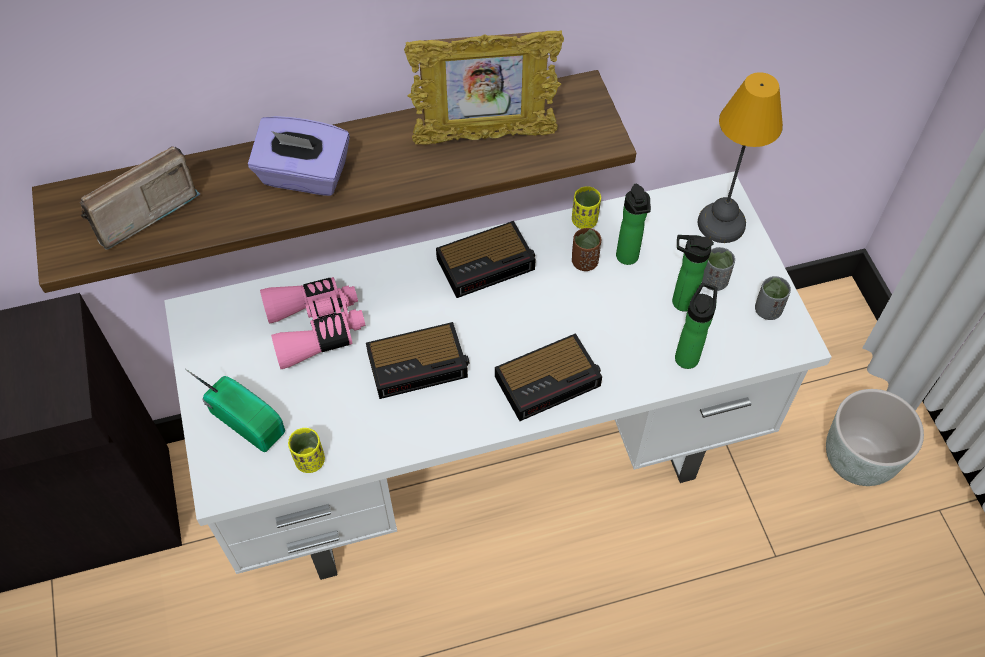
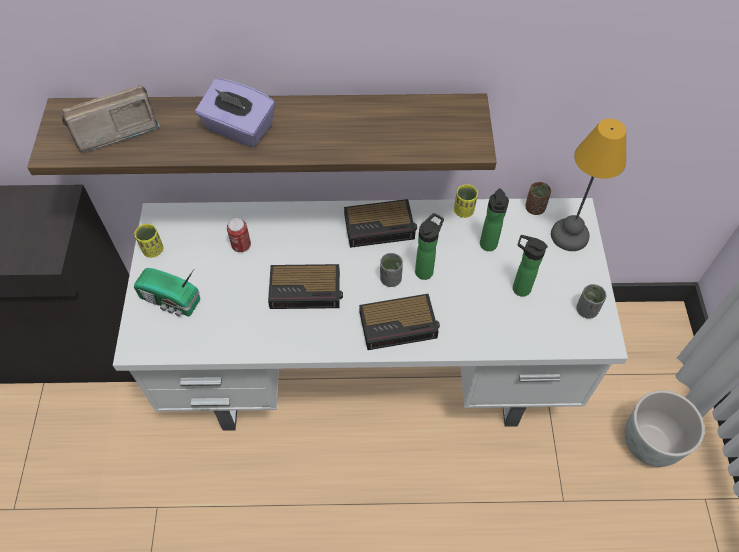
camera: 15 degrees right, 0 degrees up
(247, 419) = (171, 301): radio -> radio turned 150 degrees clockwise
(310, 460) = (205, 342): yellow cup -> yellow cup (153, 250)
(316, 327) = (241, 246): pink binoculars -> can
(484, 137) = (382, 127): picture frame -> none
(584, 262) = (454, 241): brown cup -> brown cup (534, 208)
(687, 355) = (512, 330): bottle -> bottle (425, 270)
(714, 281) = (550, 278): grey cup -> grey cup (390, 279)

